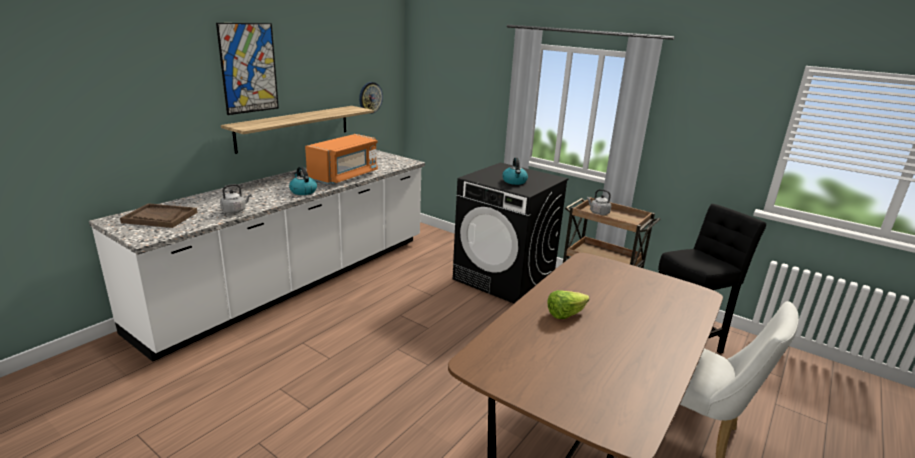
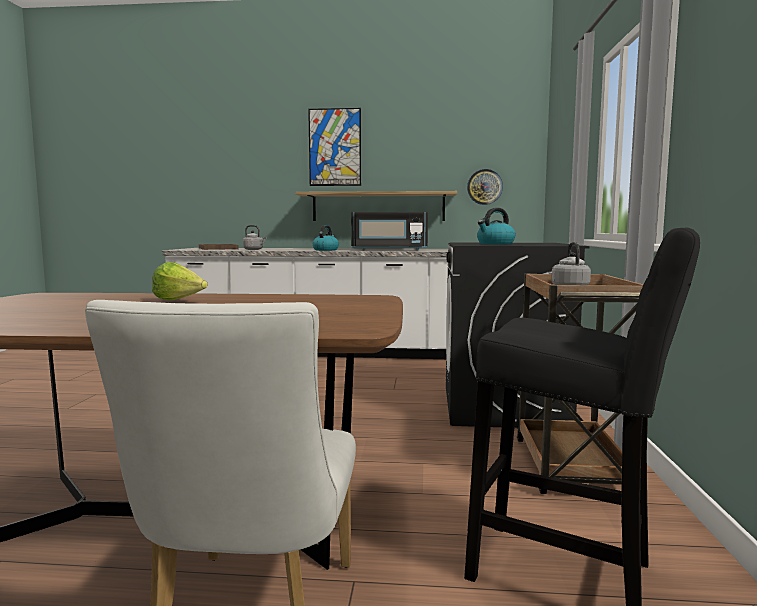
camera: 60 degrees right, 15 degrees down
(344, 176) = (389, 250): orange microwave -> black microwave

